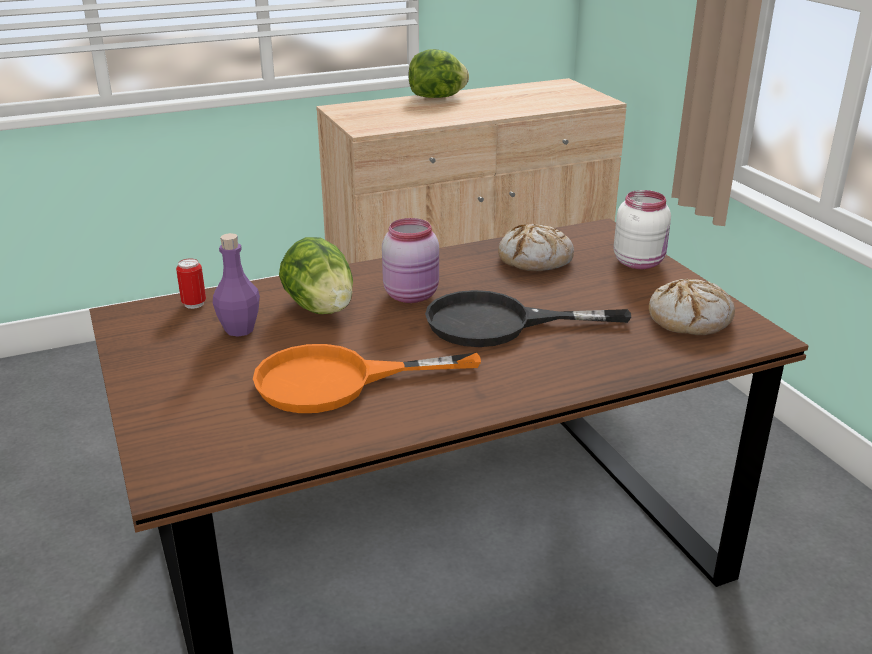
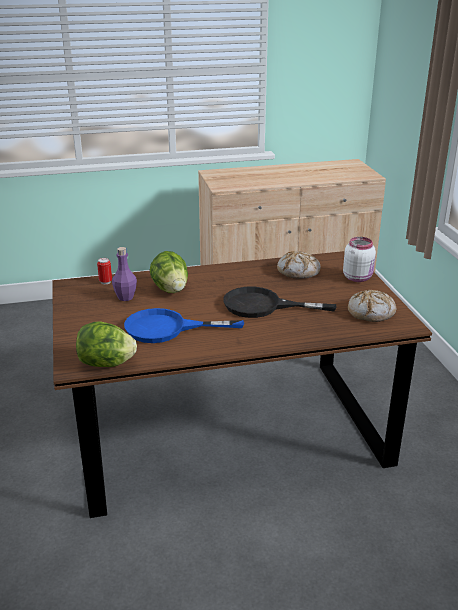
camera: 10 degrees right, 0 degrees up
(336, 381) = (167, 328): orange frying pan -> blue frying pan
(413, 295) = (222, 286): pink jar -> none
(437, 97) = (271, 168): lettuce -> lettuce (106, 364)

